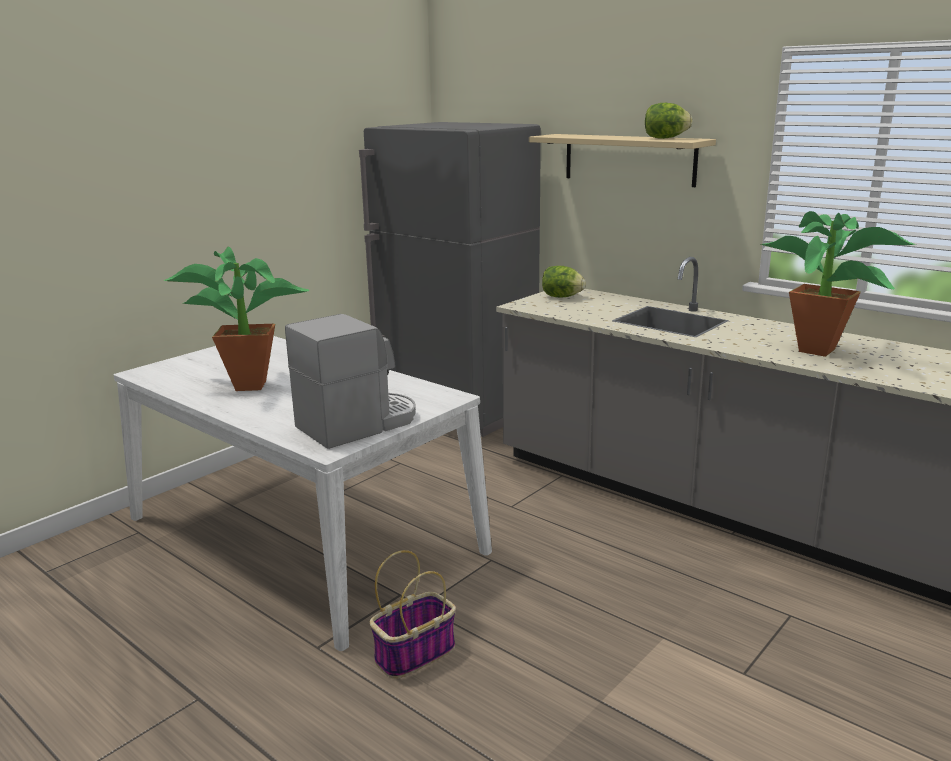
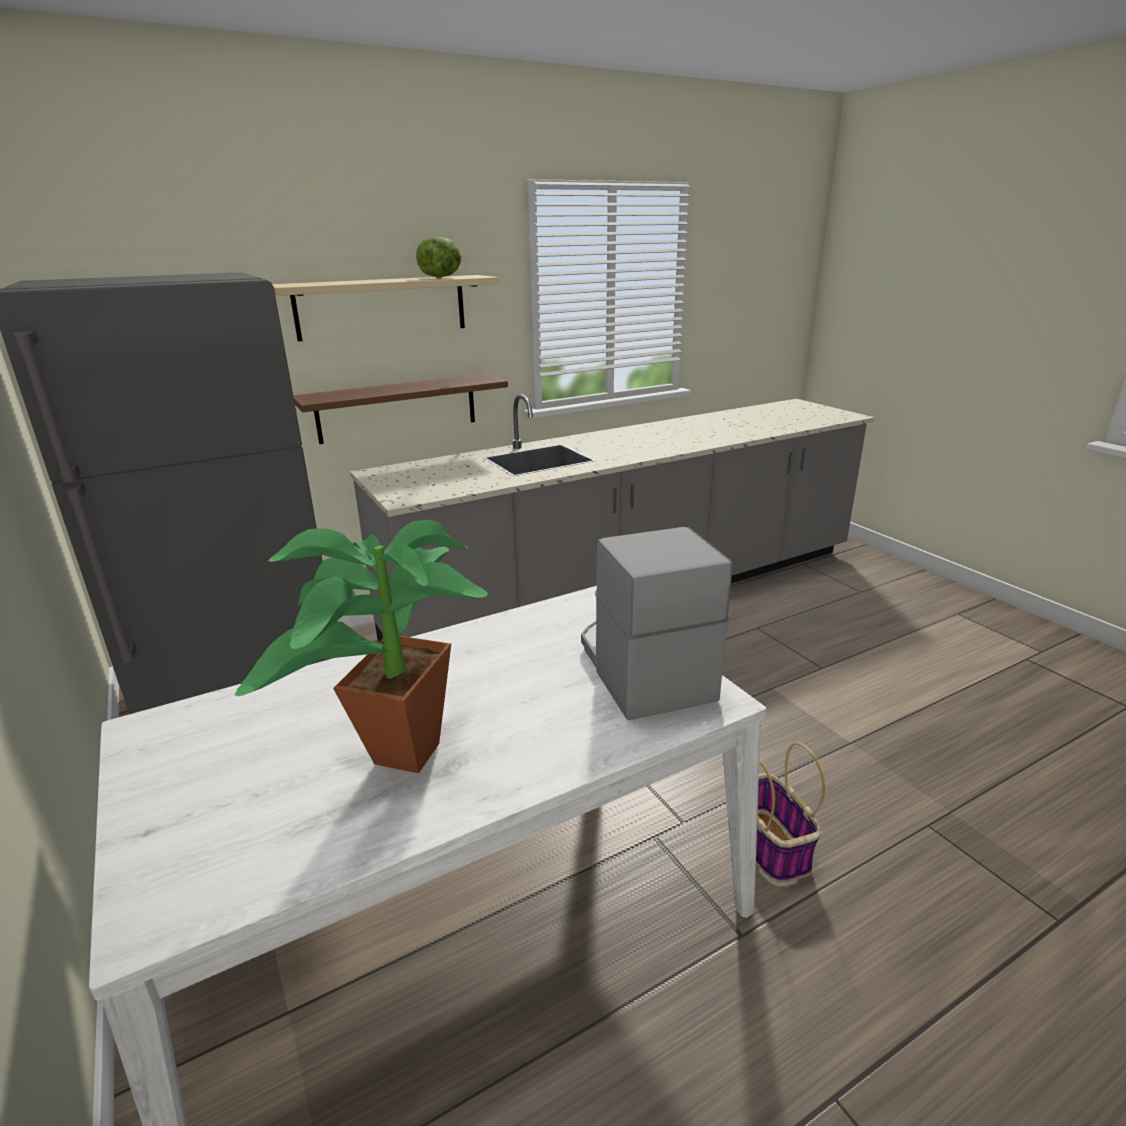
camera: 70 degrees left, 5 degrees up
(562, 297) = (399, 479): lettuce -> none
(628, 247) = (397, 408): none -> brown shelf
(823, 353) = (670, 439): potted plant -> none

